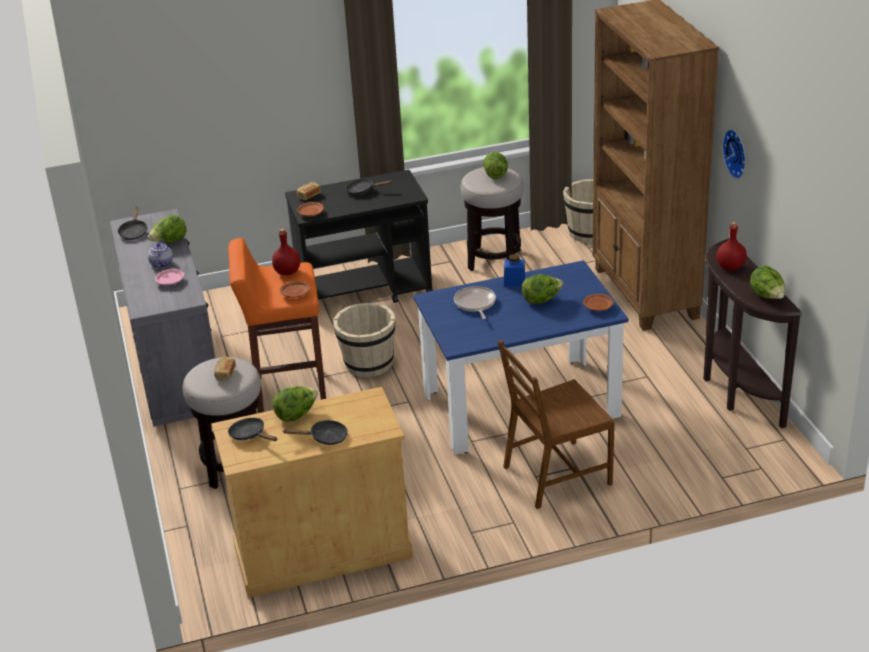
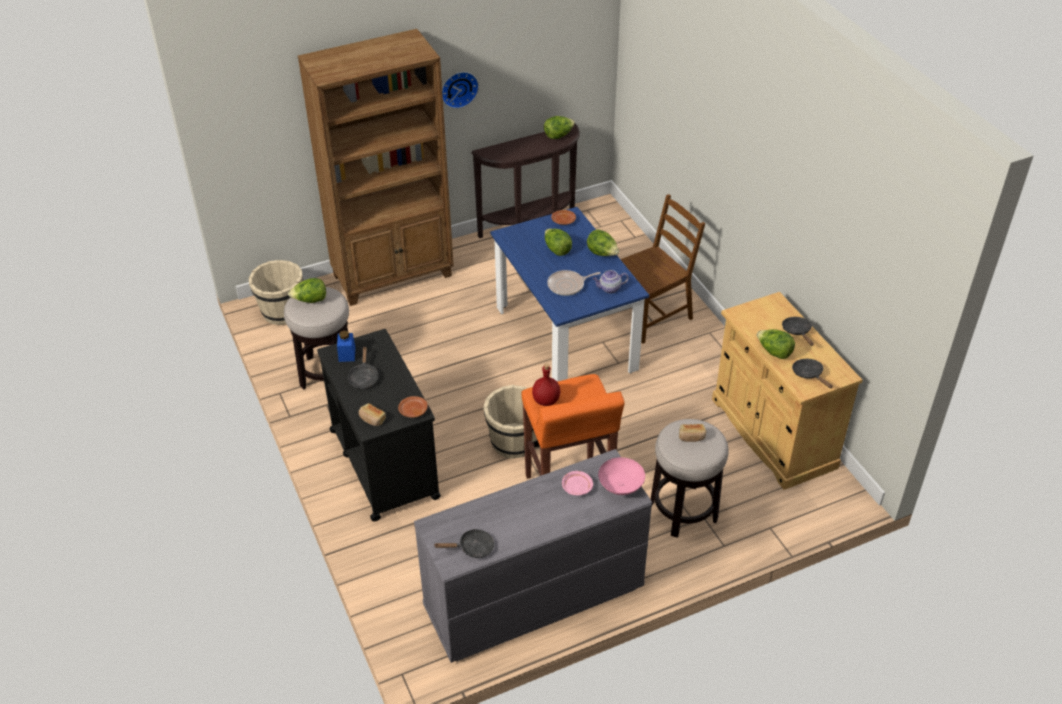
camera: 100 degrees left, 10 degrees up
(159, 303) = (620, 485): none -> pink bowl
(161, 263) = (541, 504): teapot -> teapot (609, 288)
(169, 242) = (494, 508): lettuce -> lettuce (602, 253)
(250, 435) = (809, 374): black frying pan -> black frying pan turned 120 degrees clockwise
(296, 294) = (585, 388): brown plate -> none
(514, 282) = (530, 266): blue jar -> blue jar (347, 354)
(556, 475) = (651, 314): brown chair -> brown chair turned 90 degrees counterclockwise
(731, 267) = (518, 150): red bottle -> none

